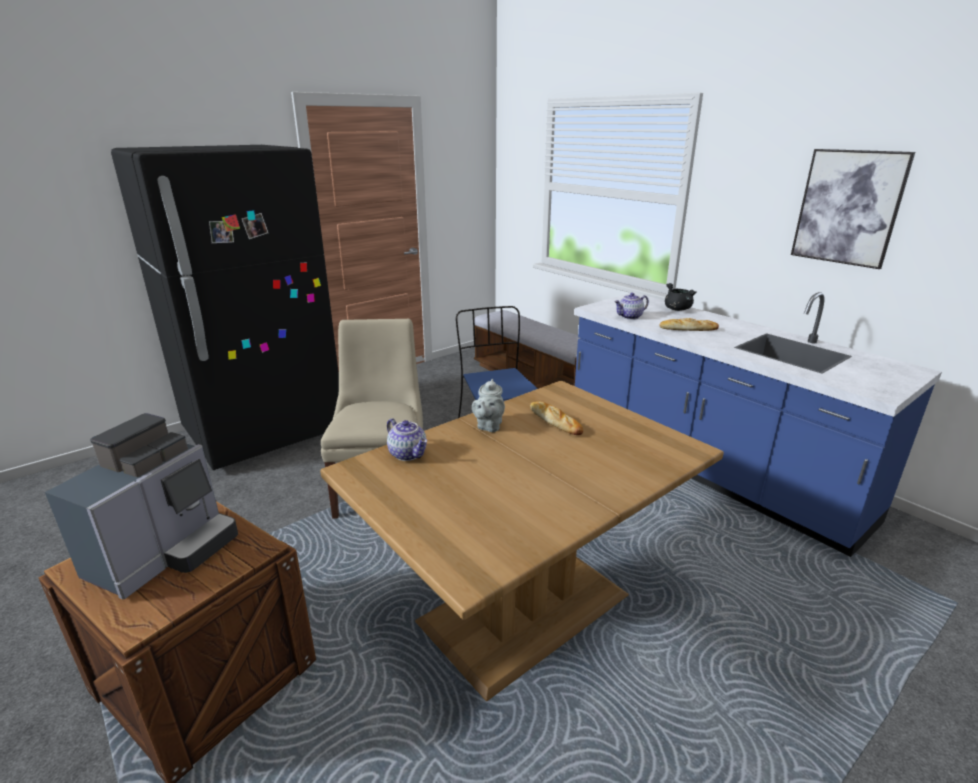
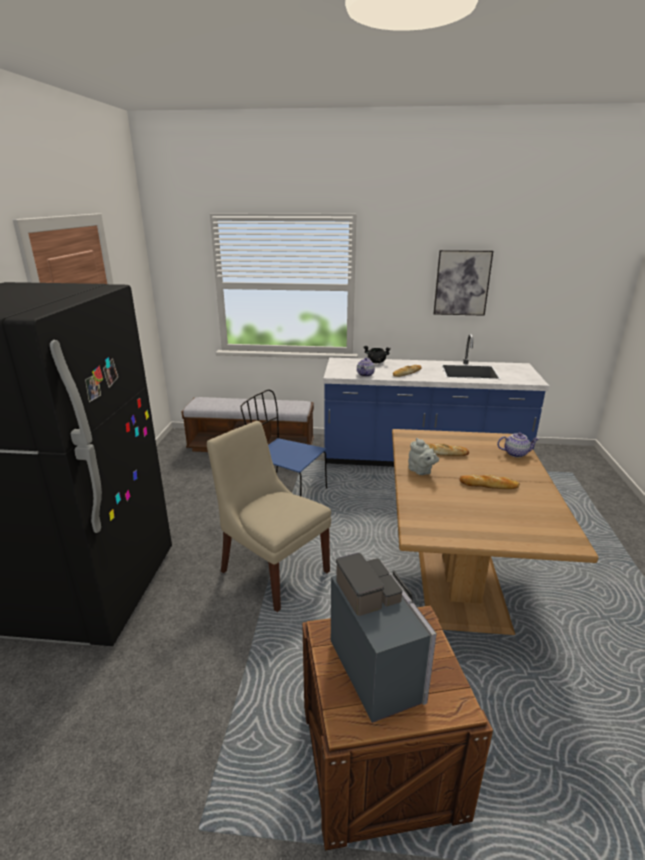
camera: 45 degrees left, 0 degrees up
(408, 454) = (422, 508): teapot -> teapot (515, 453)
(526, 473) = (489, 485): none -> bread

